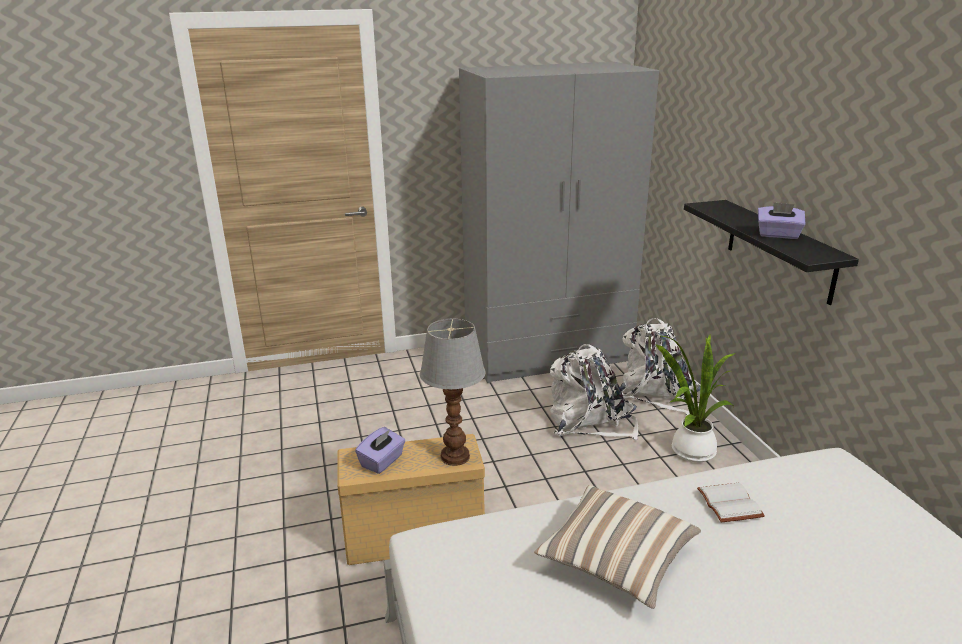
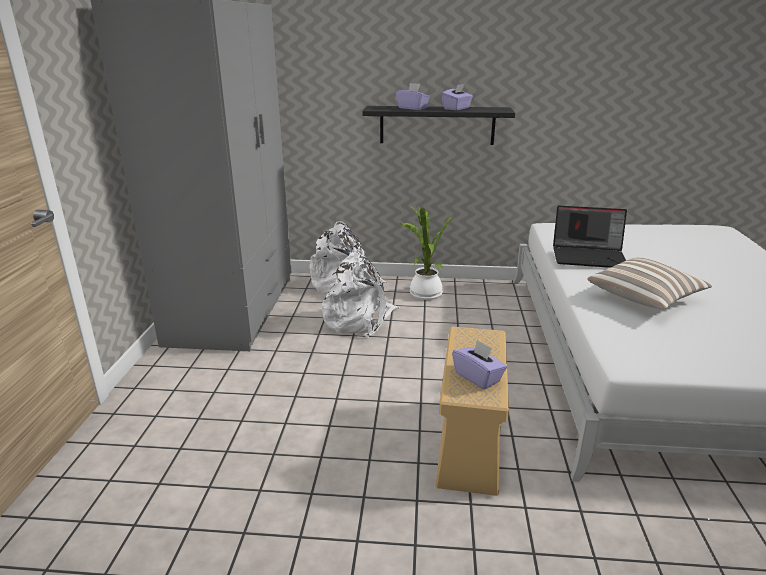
camera: 70 degrees left, 0 degrees up
(456, 456) = (484, 339): table lamp -> none
(731, 504) = (589, 256): white book -> laptop
(739, 217) = (412, 108): none -> purple tissue box

